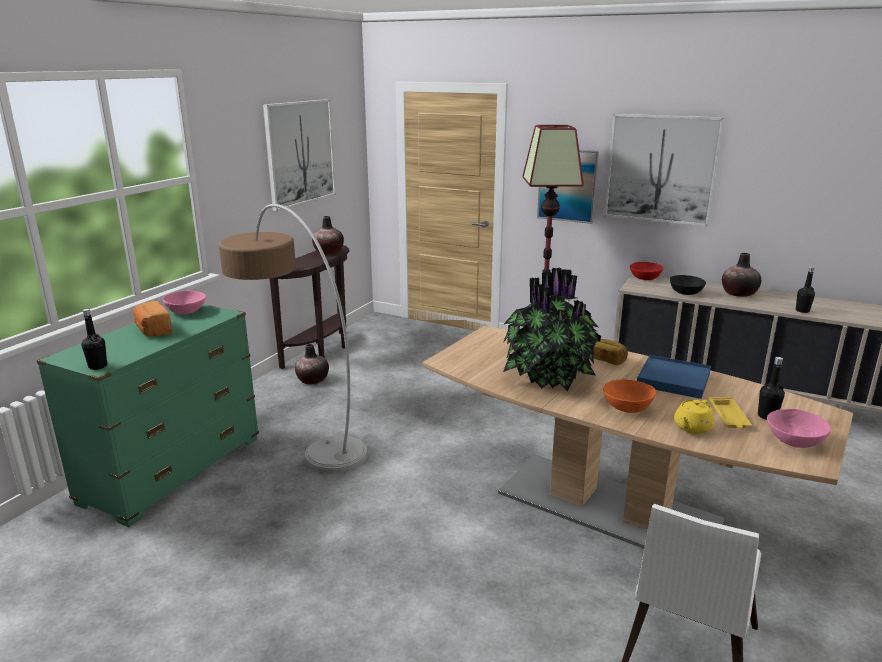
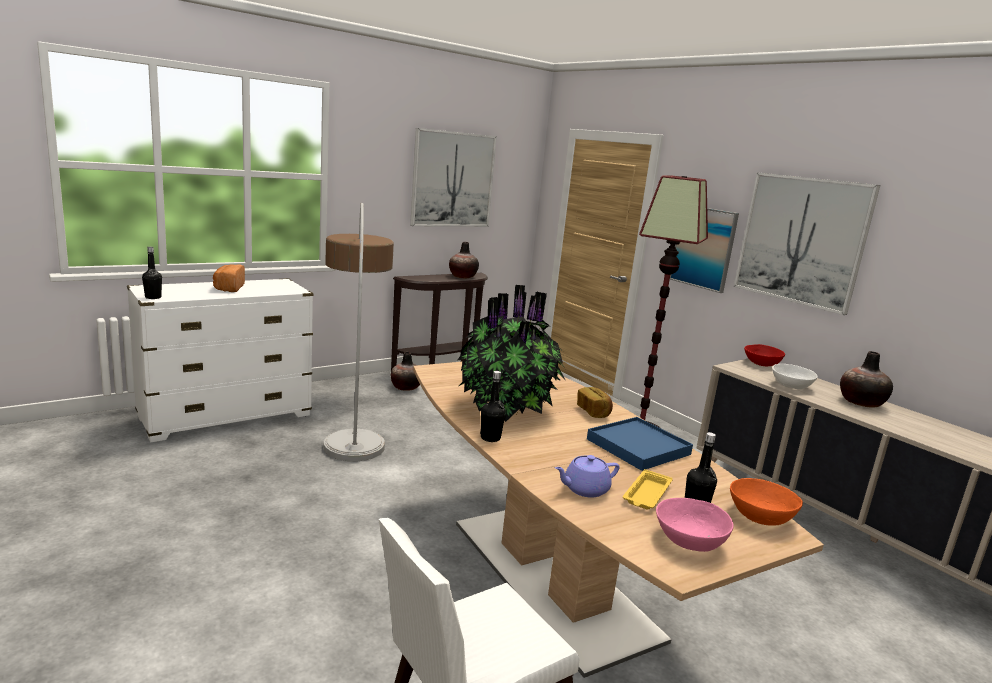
camera: 25 degrees right, 5 degrees down
(173, 470) = (226, 416): green dresser -> white dresser
(186, 311) = (273, 283): pink bowl -> none
(627, 407) = (544, 451): orange bowl -> orange bowl (759, 516)
(686, 293) = (791, 386): black bowl -> white bowl
(692, 428) = (584, 489): yellow teapot -> purple teapot
(802, 311) = (926, 438): black bottle -> black bottle (490, 438)

